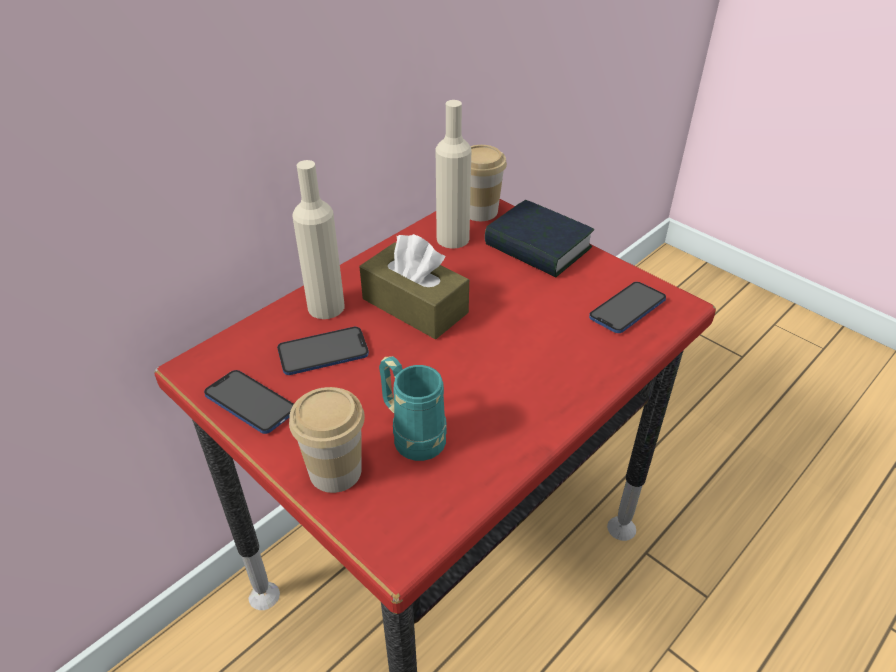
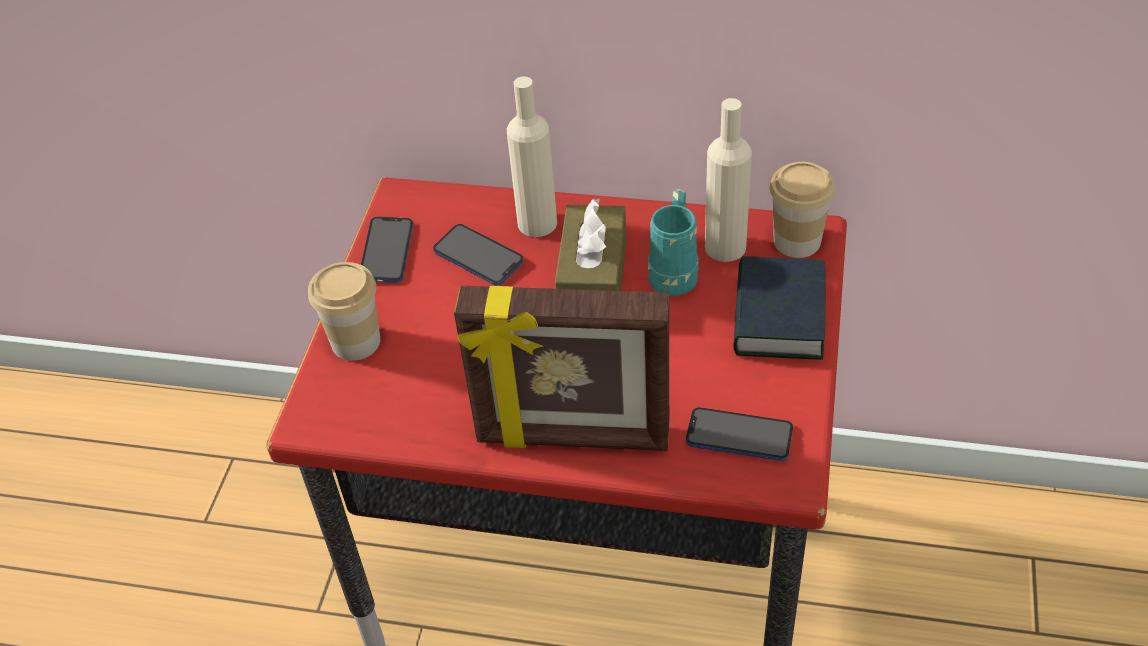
camera: 60 degrees right, 5 degrees up
(412, 435) = (428, 366): turquoise mug -> turquoise mug (675, 272)
(564, 386) = (573, 438): none -> picture frame

